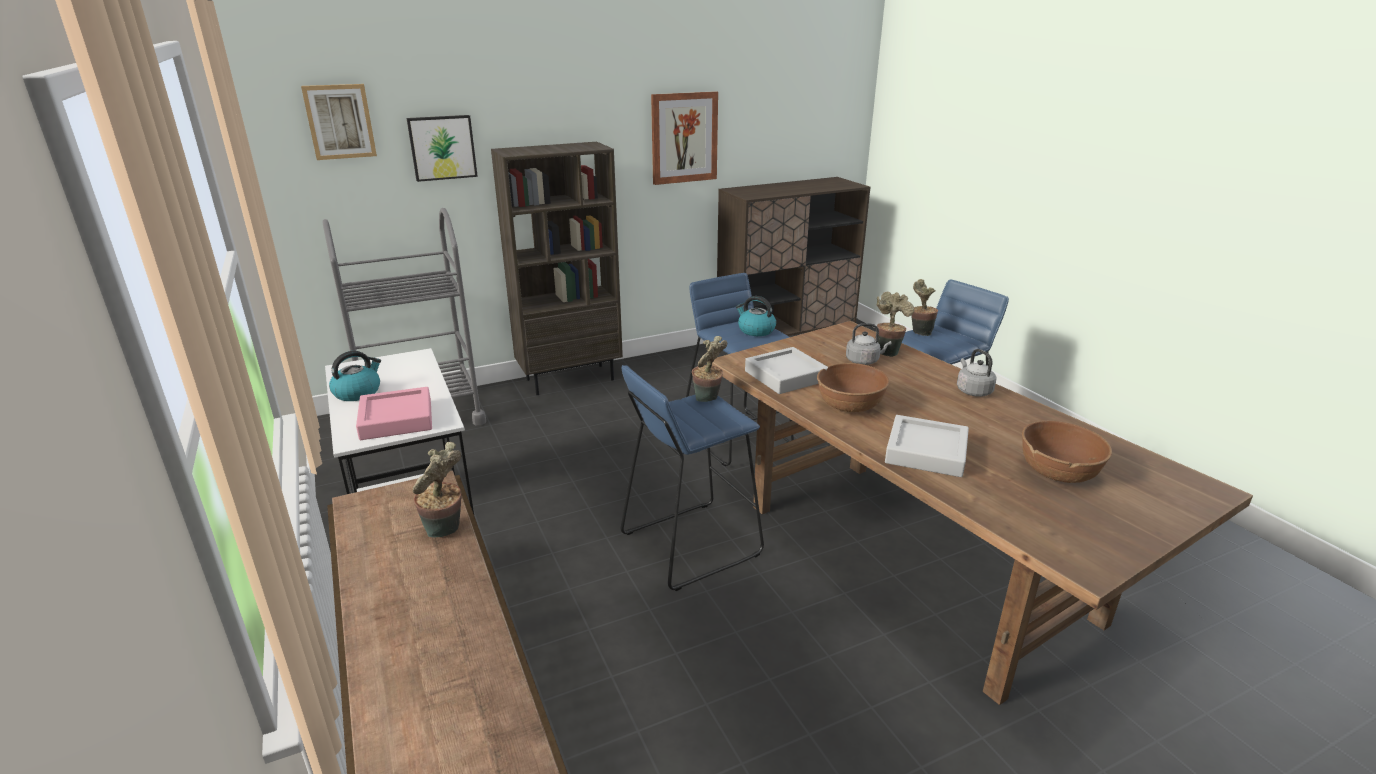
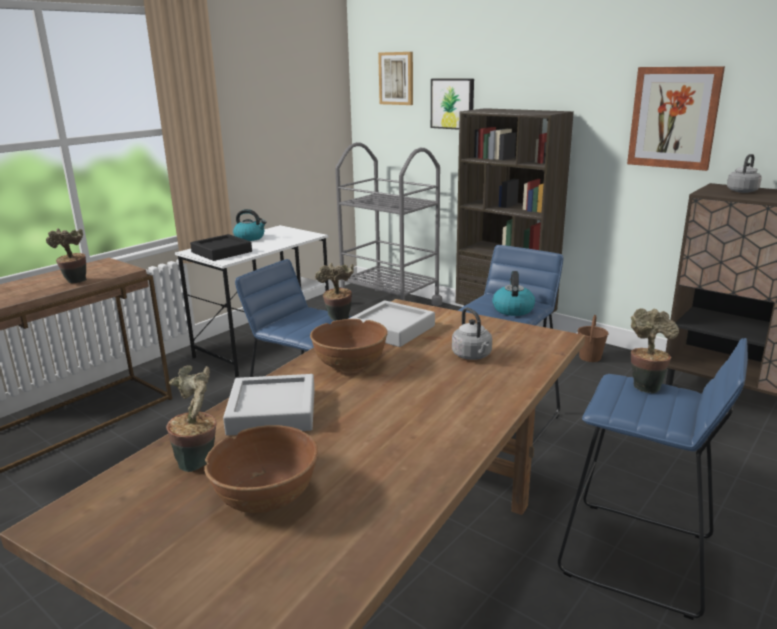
camera: 65 degrees right, 5 degrees down
(396, 419) = (221, 252): pink tray -> black tray
(671, 367) = (590, 357): none -> brown bucket
(888, 351) = (517, 364): potted plant -> potted plant (199, 462)
(972, 391) = (458, 424): grey kettle -> grey kettle (743, 191)

